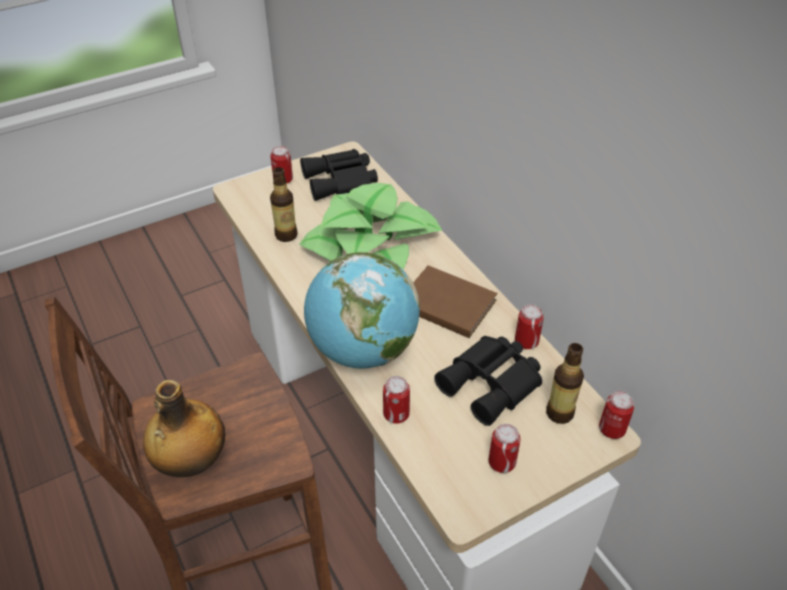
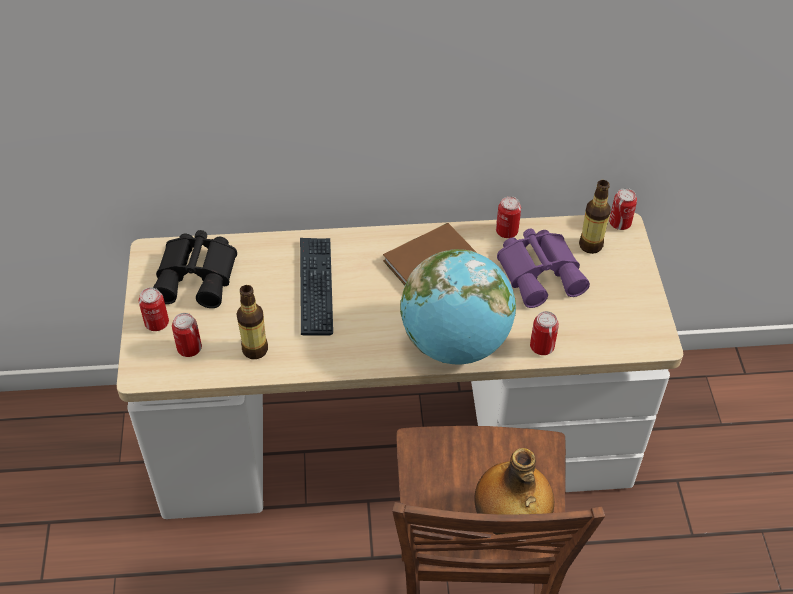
camera: 65 degrees left, 5 degrees up
(371, 244) = (316, 286): potted plant -> keyboard
(492, 384) = (541, 272): black binoculars -> purple binoculars
(501, 462) = (621, 300): can -> can (189, 348)

